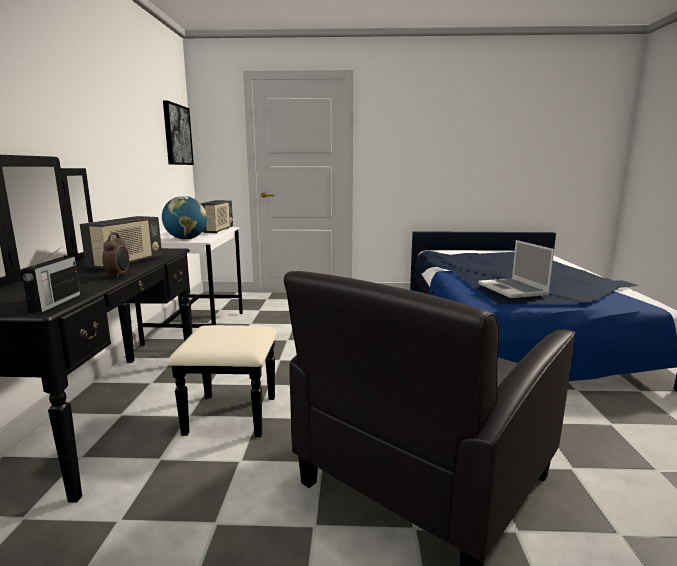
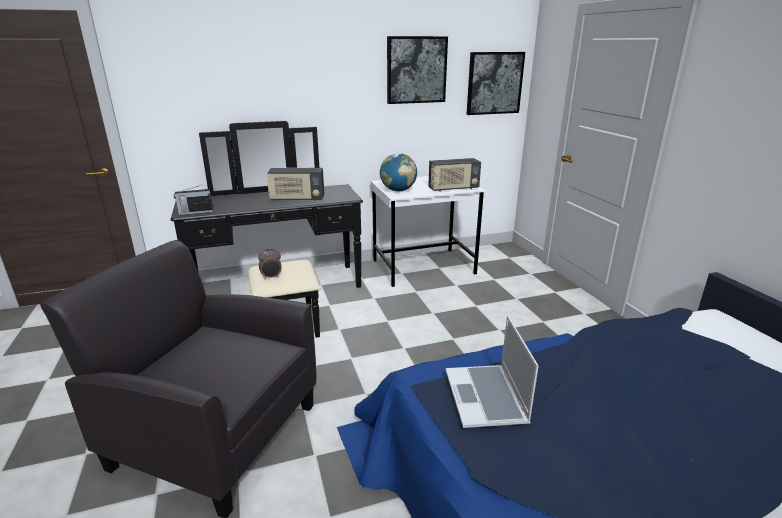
camera: 70 degrees right, 10 degrees up
(119, 275) = (259, 207): alarm clock -> alarm clock (271, 277)
(137, 110) = (416, 70): none -> picture
(513, 290) = (486, 398): laptop -> laptop turned 60 degrees counterclockwise

